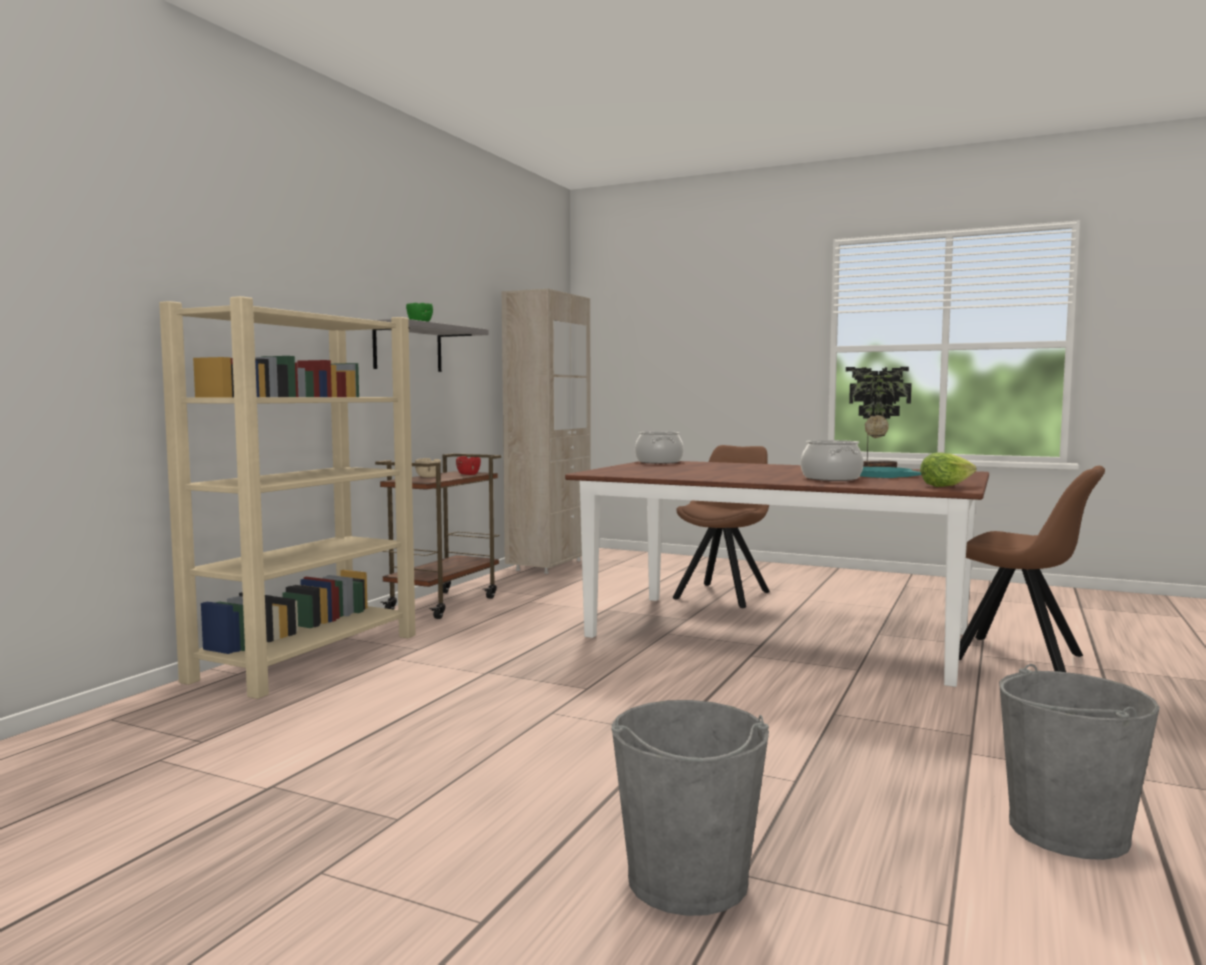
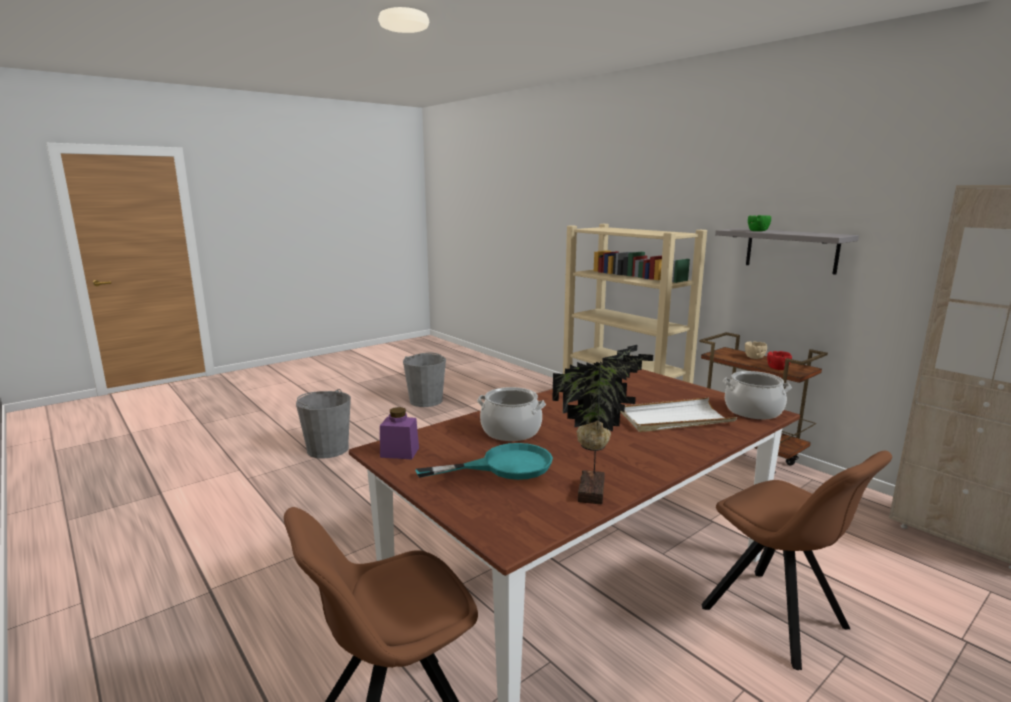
camera: 115 degrees right, 10 degrees up
(713, 466) = (674, 419): none -> white tray
(945, 486) = (399, 452): lettuce -> purple jar
(1066, 830) = (230, 532): grey bucket -> grey bucket (426, 401)

